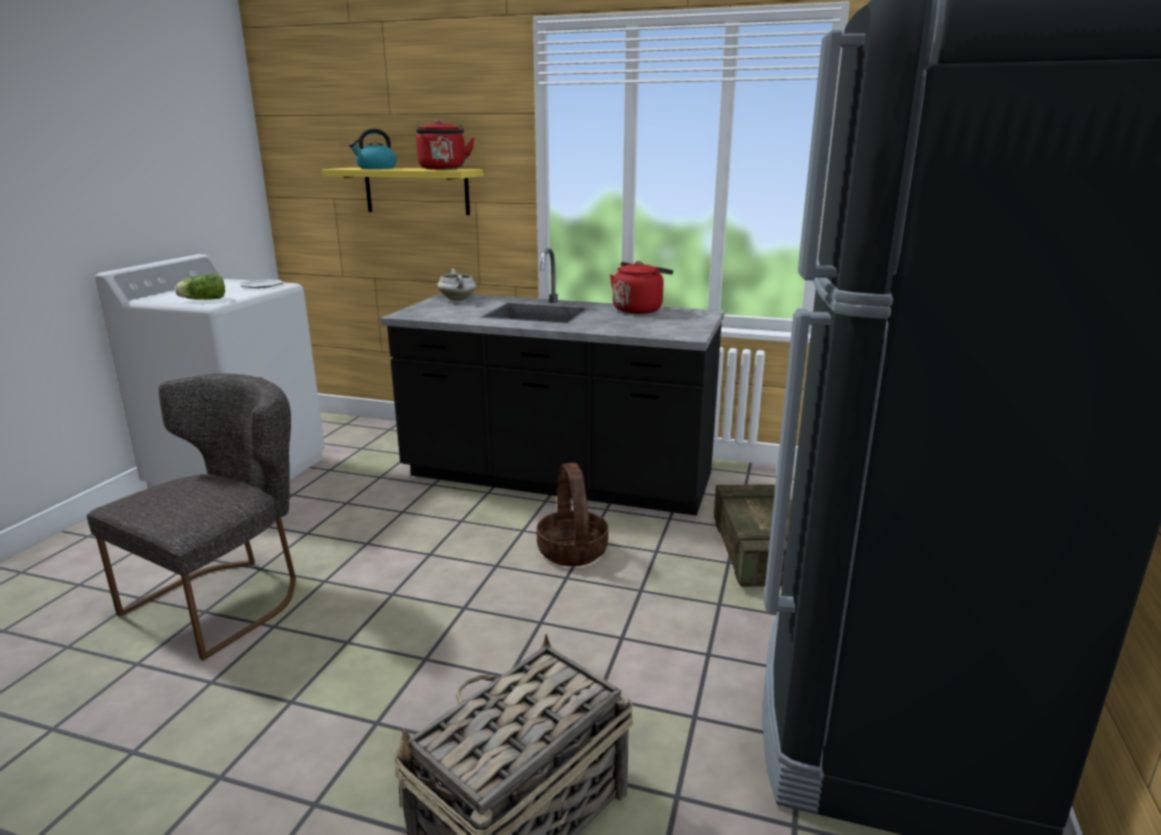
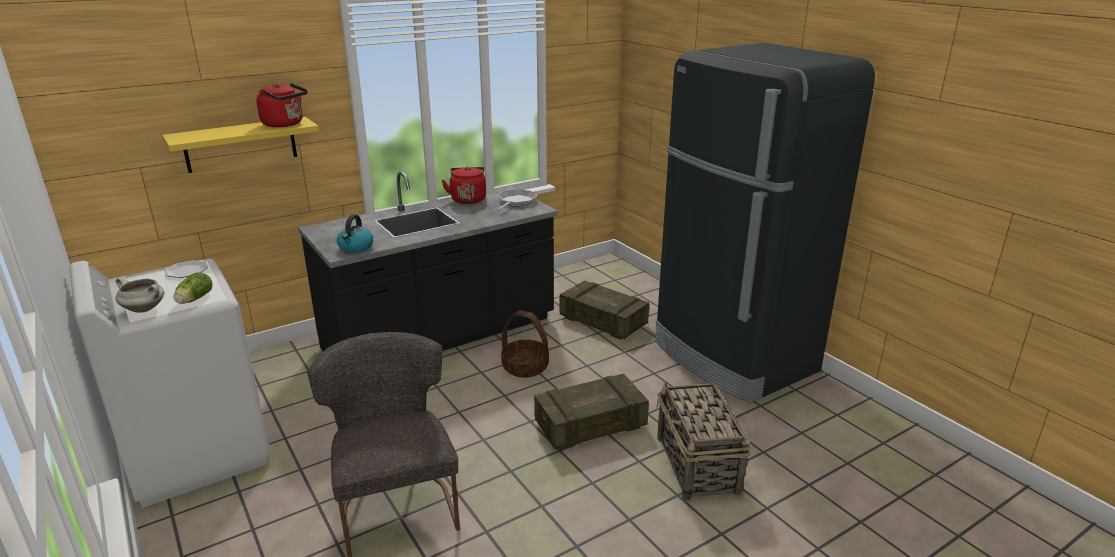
camera: 50 degrees left, 5 degrees up
(376, 168) = (215, 133): kettle -> kettle (356, 247)
(458, 300) = (334, 229): white cooking pot -> white cooking pot (145, 309)
(507, 658) = (590, 425): none -> crate
(681, 324) = (516, 202): none -> frying pan

